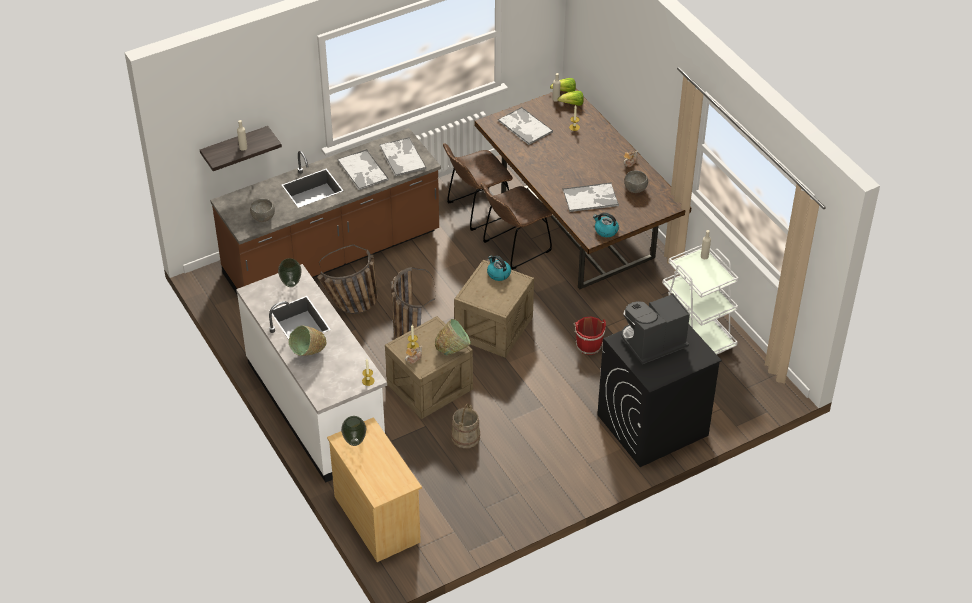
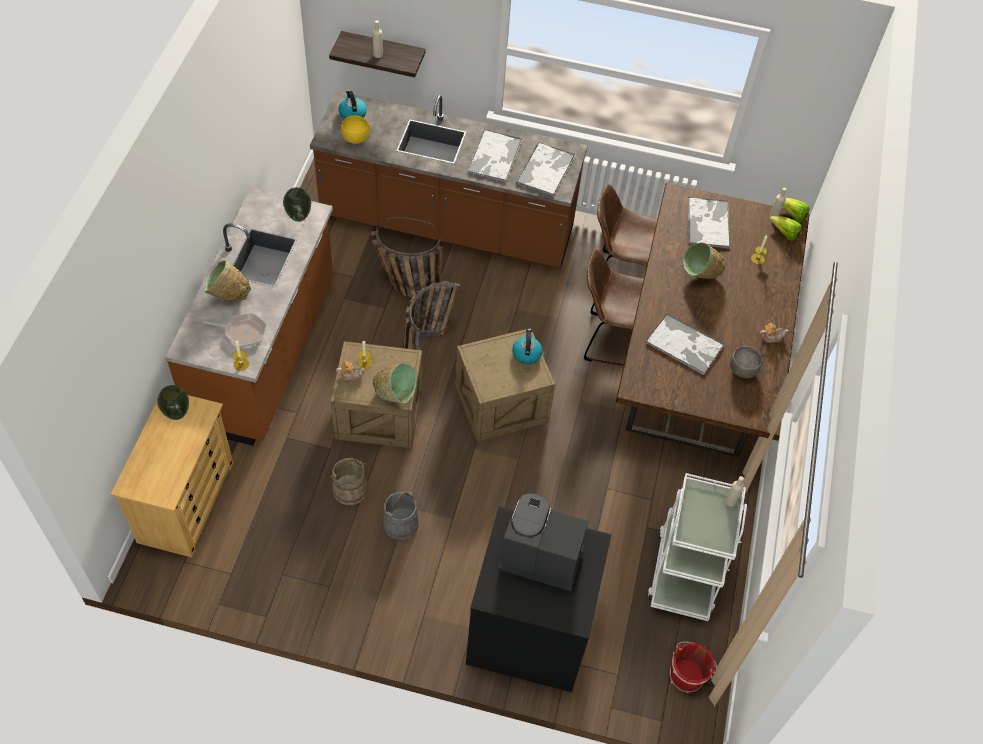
camera: 40 degrees right, 10 degrees up
(263, 218) = (356, 139): grey bowl -> yellow bowl
(317, 407) = (267, 354): white counter -> brown counter
(345, 365) = (242, 332): none -> frying pan
(517, 431) = (400, 524): none -> grey bucket
(555, 157) = (700, 275): none -> green bowl
(588, 345) = (567, 493): red bucket -> red bucket (687, 674)
(605, 230) = (658, 391): kettle -> kettle (352, 113)

